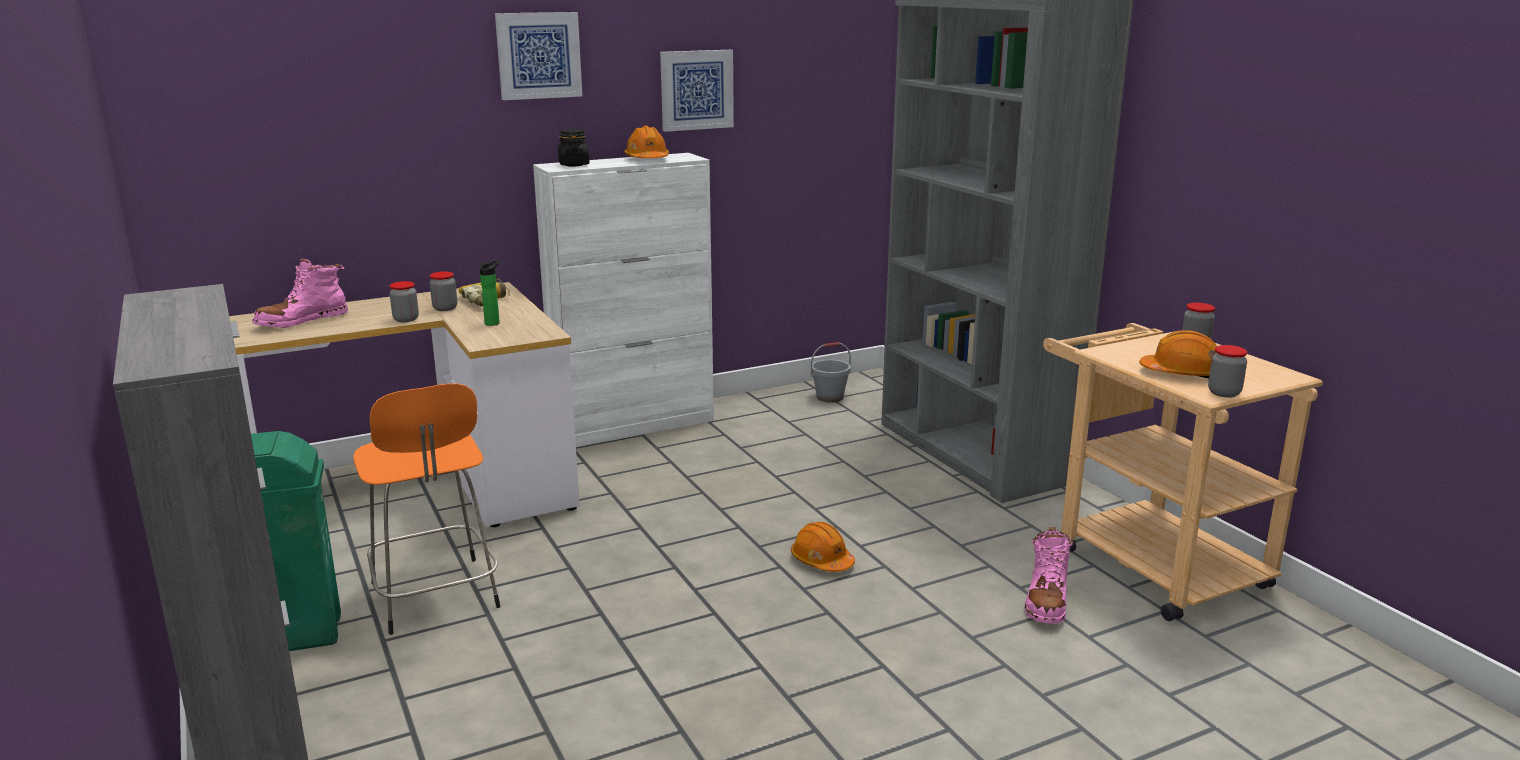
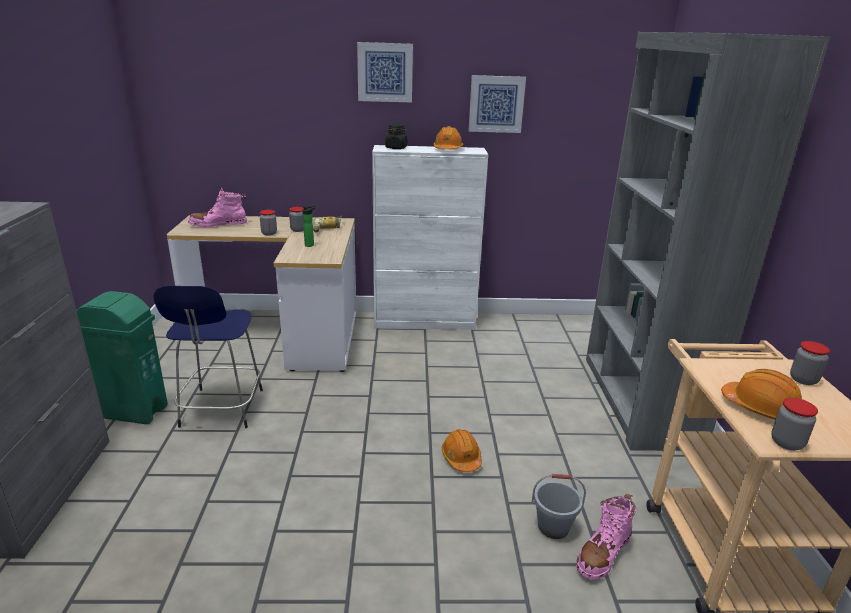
camera: 25 degrees right, 5 degrees up
(435, 597) = (221, 410): orange stool -> blue stool
(829, 397) = (564, 330): grey bucket -> grey bucket (553, 527)

